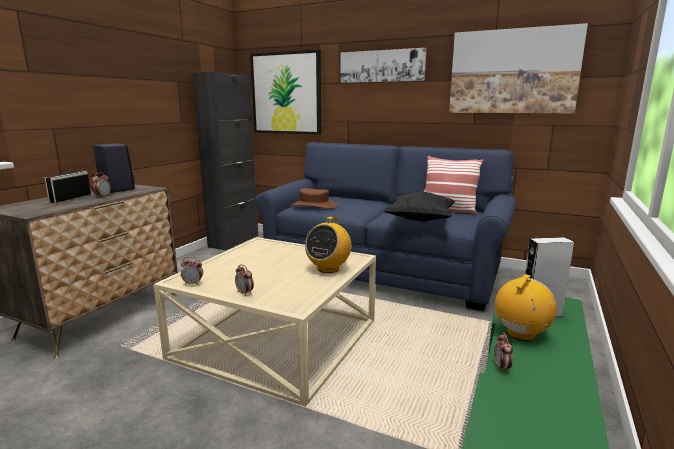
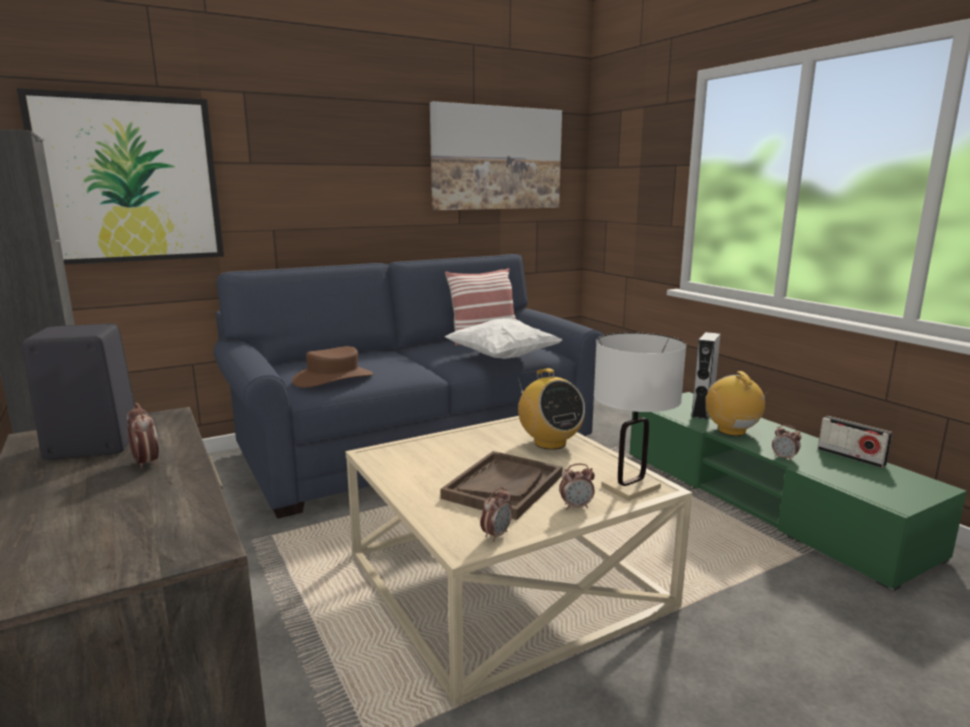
camera: 55 degrees left, 0 degrees up
(70, 198) = (81, 496): radio -> radio (851, 457)
(252, 272) = (503, 486): none -> brown tray
(289, 301) = (630, 487): none -> white table lamp
(382, 66) = (328, 139): picture -> none
(420, 220) = (502, 358): black pillow -> white pillow

